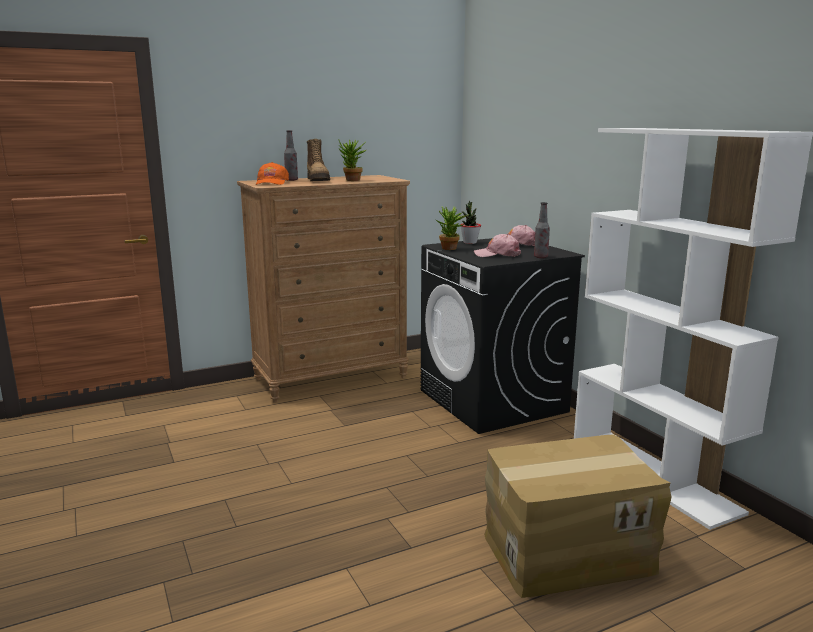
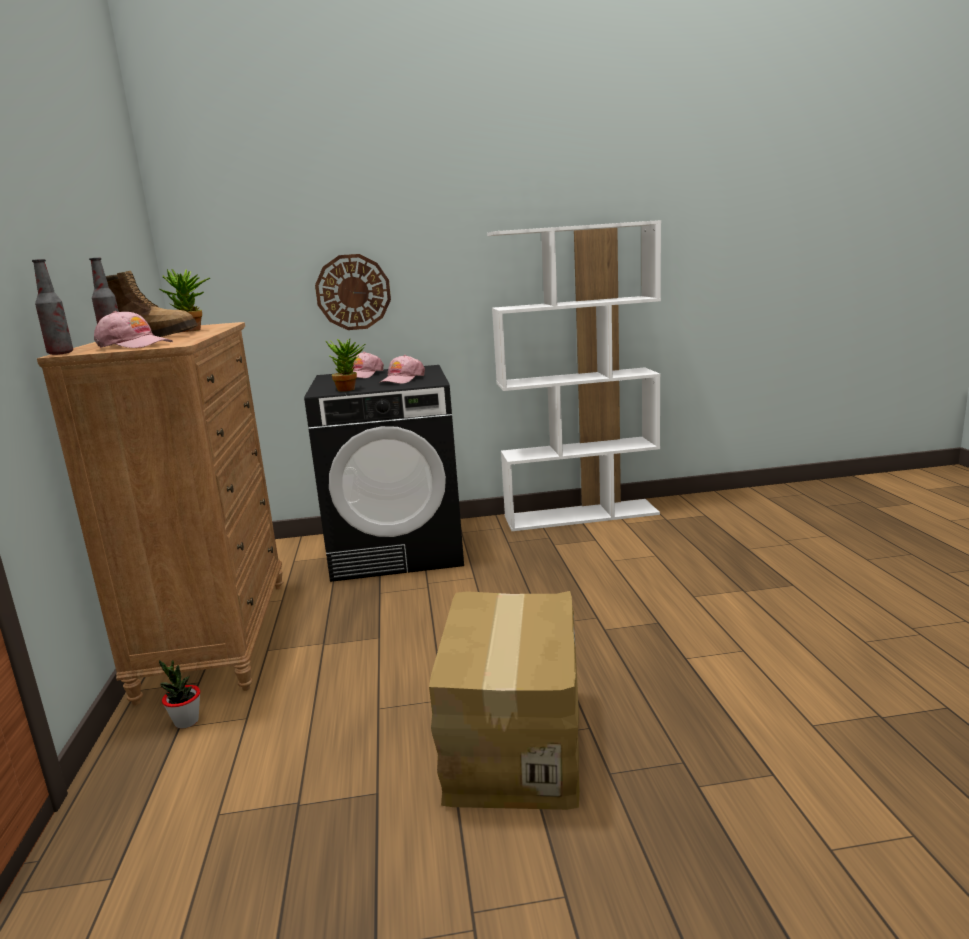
camera: 70 degrees left, 0 degrees up
(271, 183) = (134, 345): orange cap -> pink cap
(470, 242) = (326, 384): potted plant -> potted plant (186, 722)
(540, 257) = (432, 372): bottle -> bottle (60, 353)
(545, 171) = (353, 292): none -> wall clock
(566, 552) = (677, 561): cardboard box -> cardboard box (511, 742)

